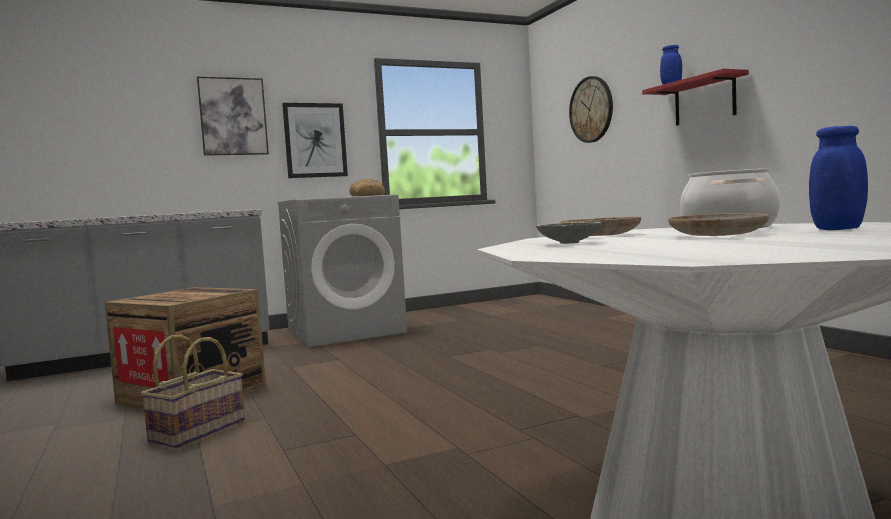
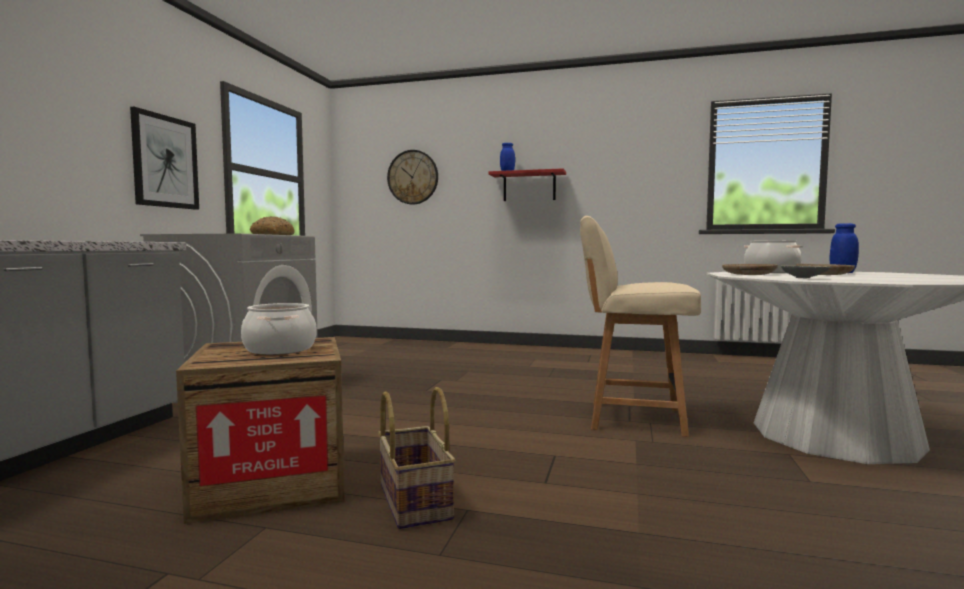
camera: 50 degrees left, 0 degrees up
(190, 295) = (280, 349): none -> cooking pot
(233, 116) = (69, 109): picture -> none
(532, 428) = (633, 418): none -> beige chair

